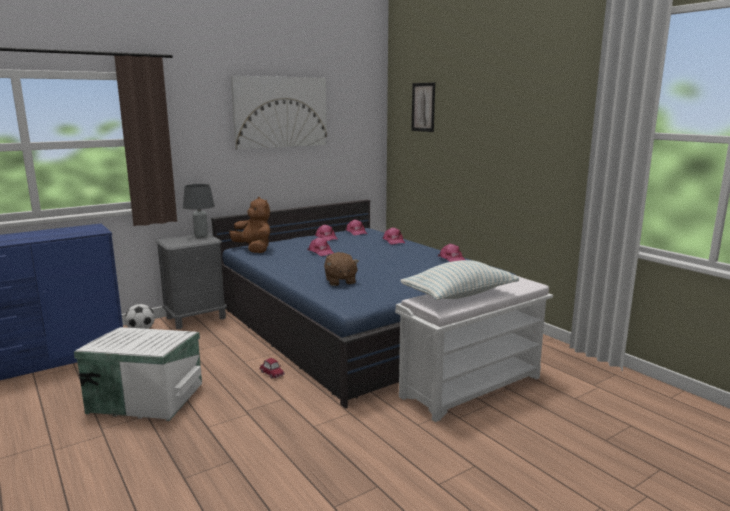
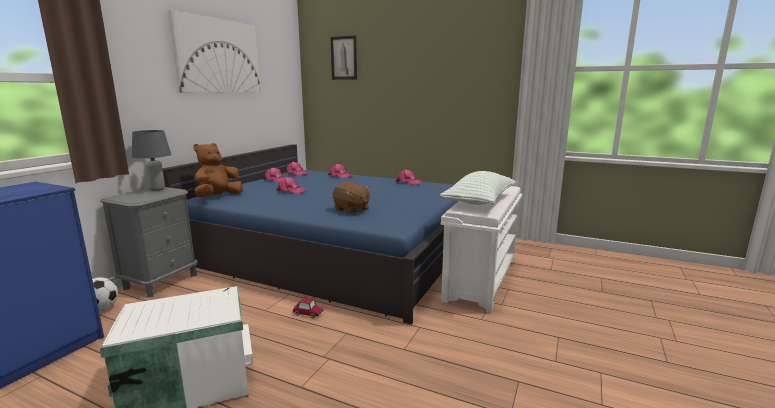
camera: 30 degrees left, 0 degrees up
(254, 249) = (218, 197): brown plush toy -> brown plush toy turned 75 degrees counterclockwise

